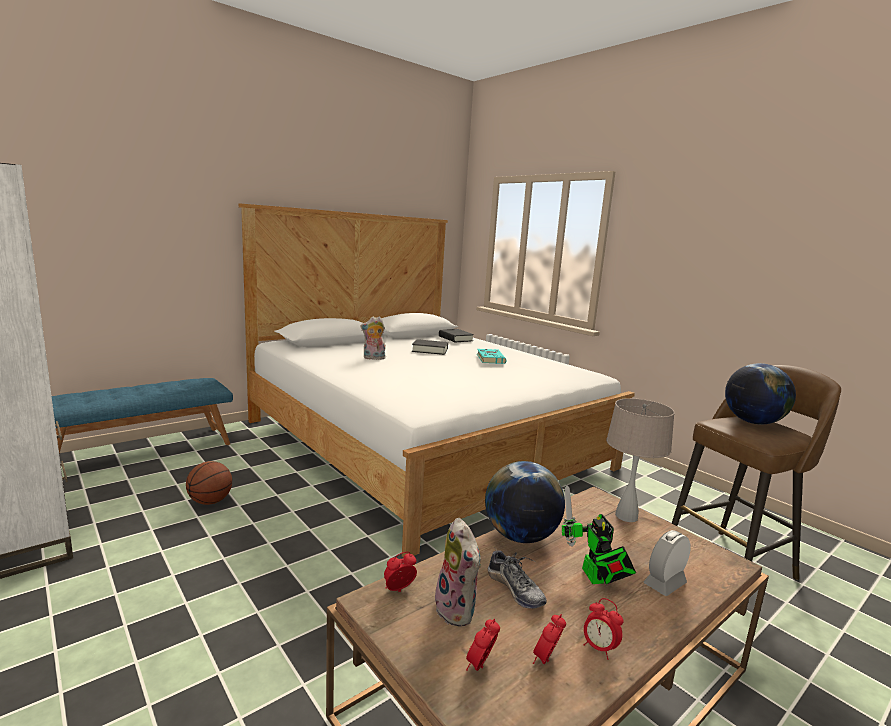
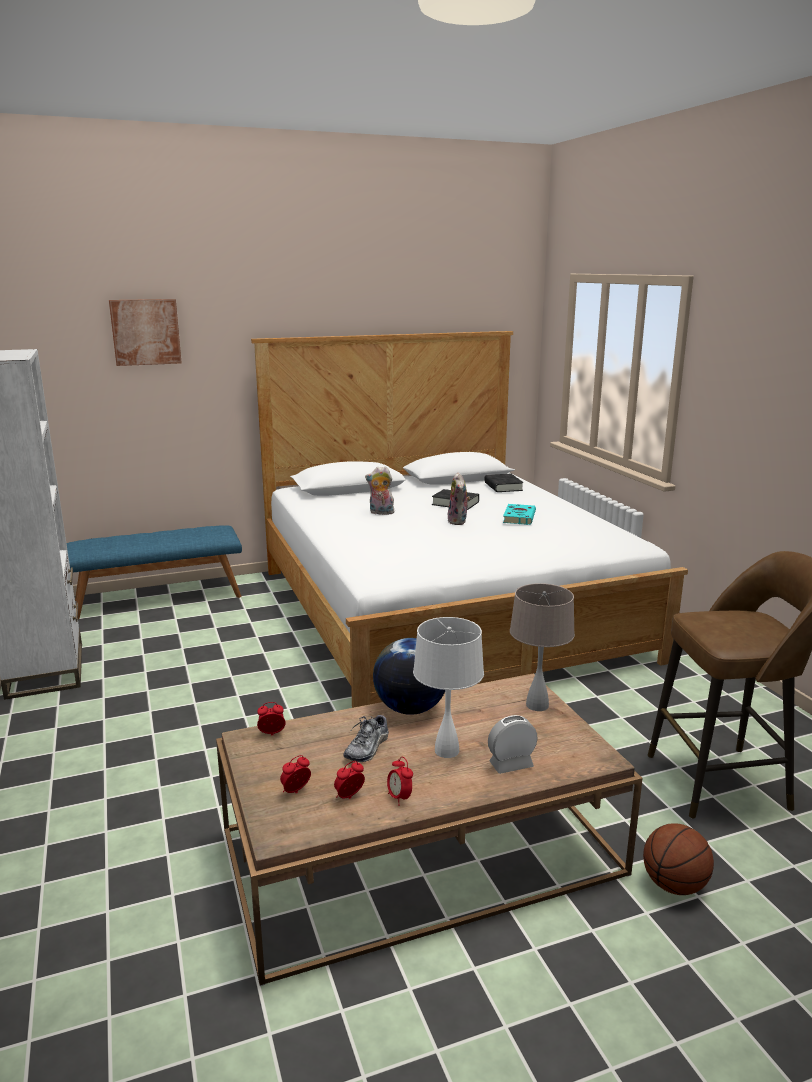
camera: 20 degrees right, 5 degrees up
(131, 185) = (145, 332): none -> picture
(210, 502) = (201, 652): basketball -> basketball (674, 885)
(458, 610) = (308, 755): plush toy -> plush toy (458, 521)
(515, 589) = (367, 748): shoe -> shoe turned 45 degrees clockwise
(594, 578) = (447, 751): toy robot -> white table lamp
(753, 422) = (741, 619): globe -> none

